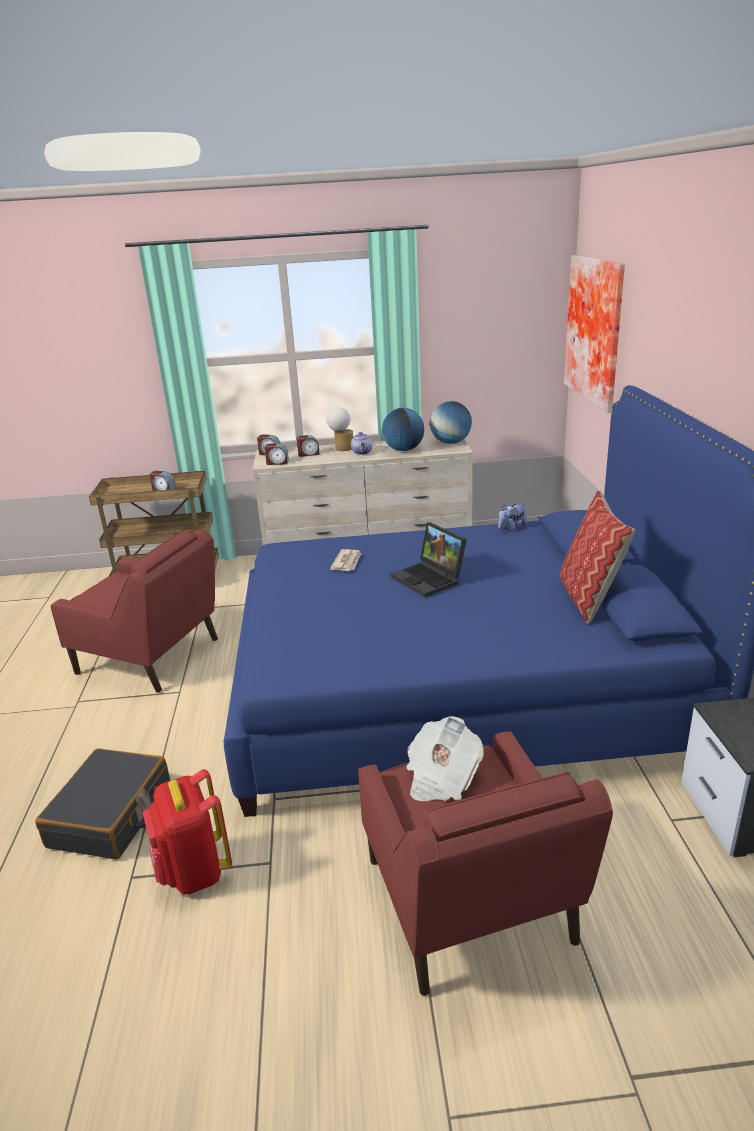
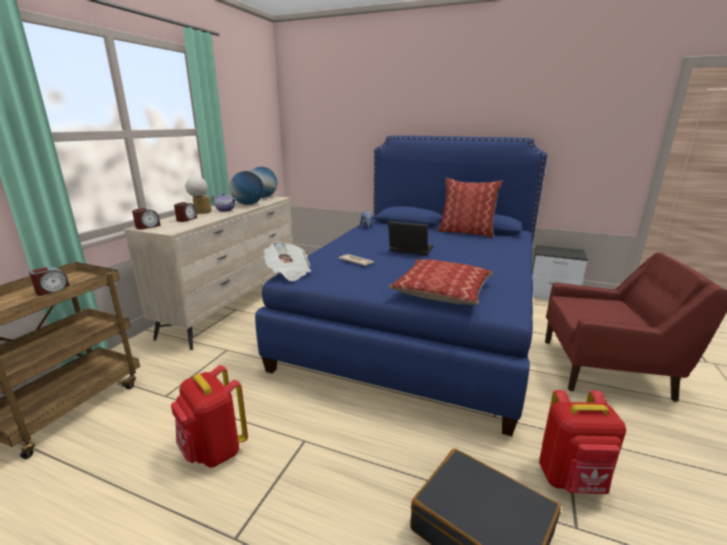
camera: 65 degrees left, 5 degrees down
(151, 657) = (214, 451): red armchair -> red backpack
(277, 462) = (179, 228): alarm clock -> none
(301, 630) = (442, 291): none -> pillow
(430, 579) = (409, 250): laptop -> laptop turned 150 degrees counterclockwise
(441, 777) = (581, 311): newspaper -> newspaper (288, 273)
(597, 330) = (322, 117): picture -> none

